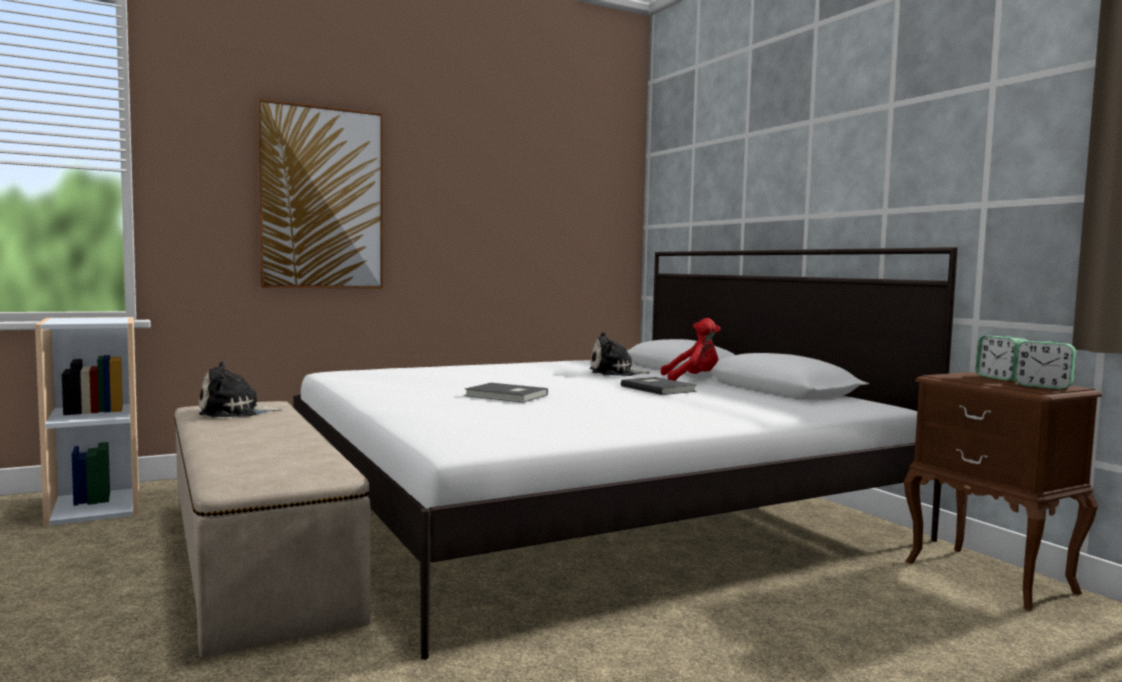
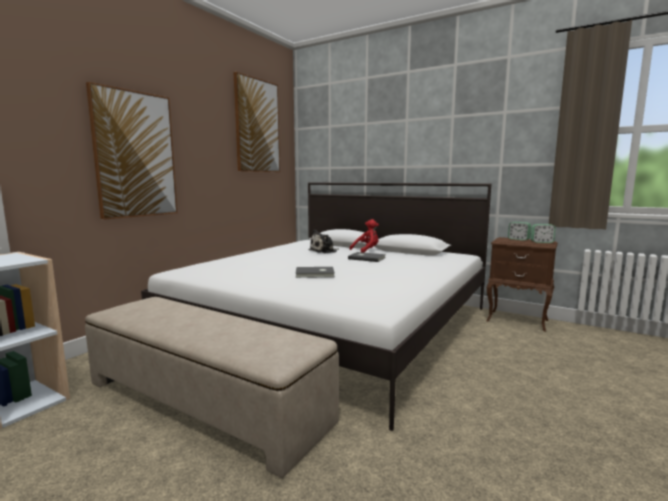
camera: 30 degrees left, 5 degrees up
(234, 412) = (147, 312): plush toy -> none
(556, 152) = (257, 126): none -> picture

